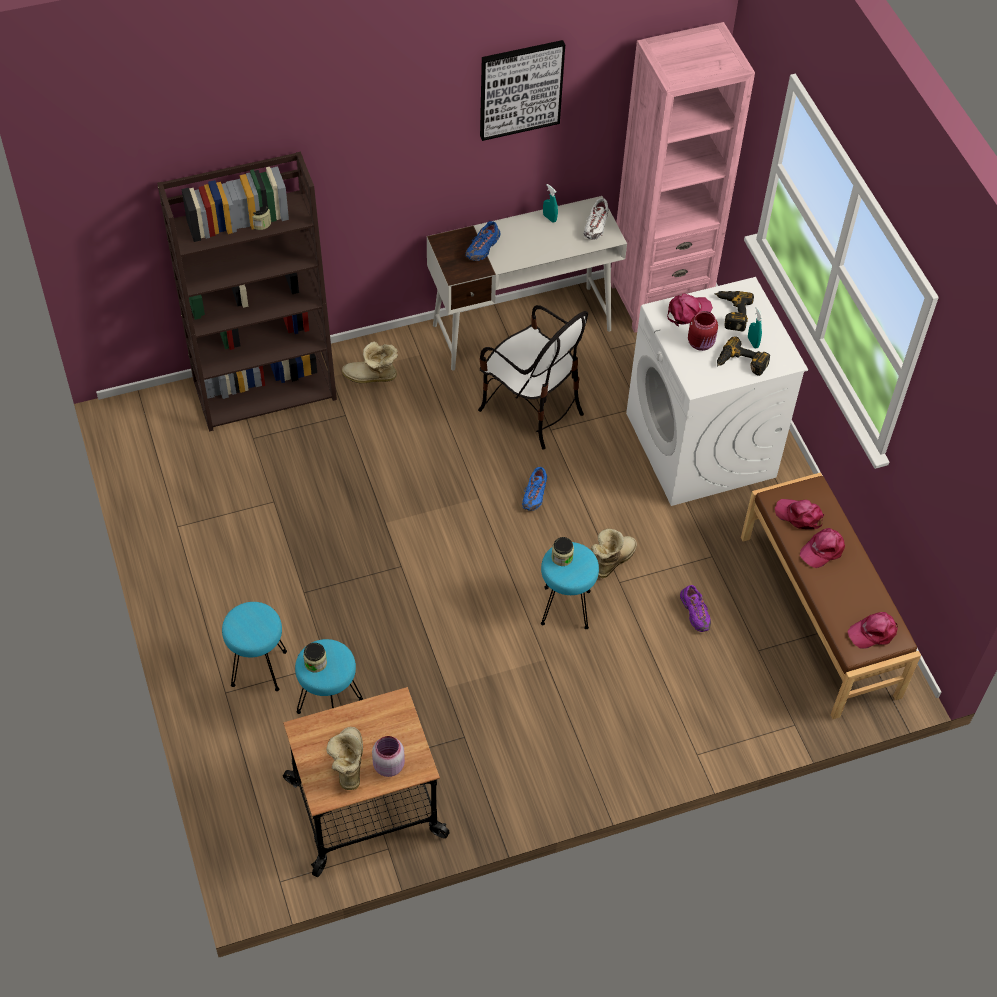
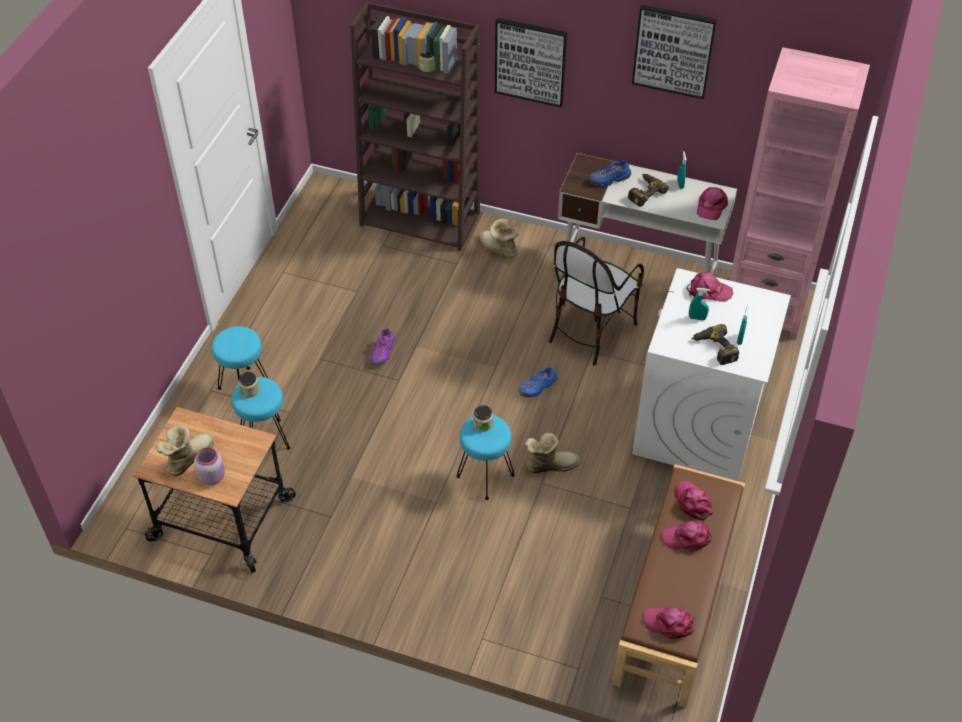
camera: 40 degrees right, 5 degrees down
(362, 165) = (530, 61): none -> picture
(531, 409) = (590, 330): chair -> chair turned 45 degrees clockwise
(596, 226) = (711, 206): white shoe -> pink cap
(695, 613) = (577, 539): purple shoe -> purple shoe (383, 352)
(701, 343) = (697, 318): red jar -> turquoise spray bottle
(731, 312) = (743, 309): power drill -> power drill (643, 192)

